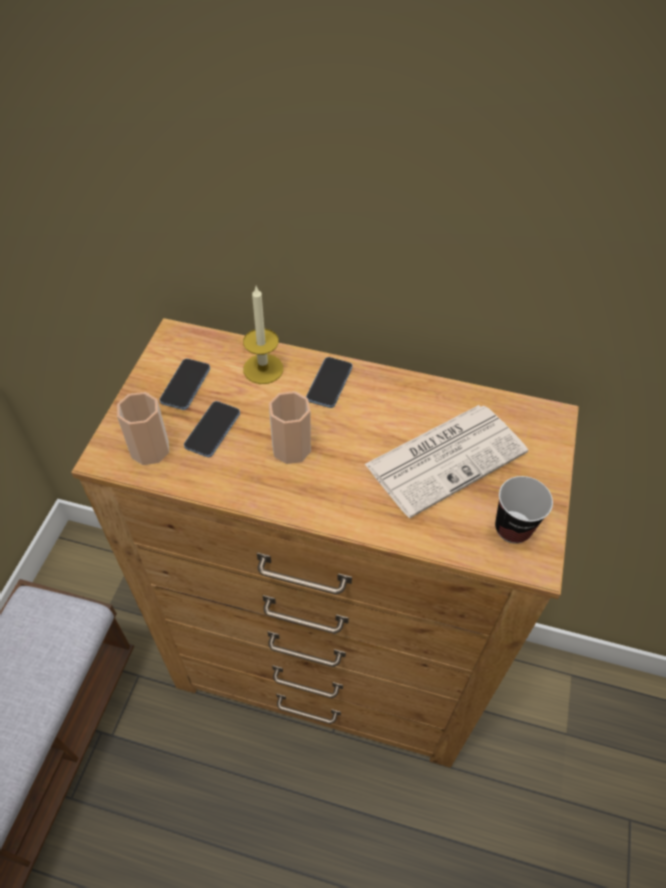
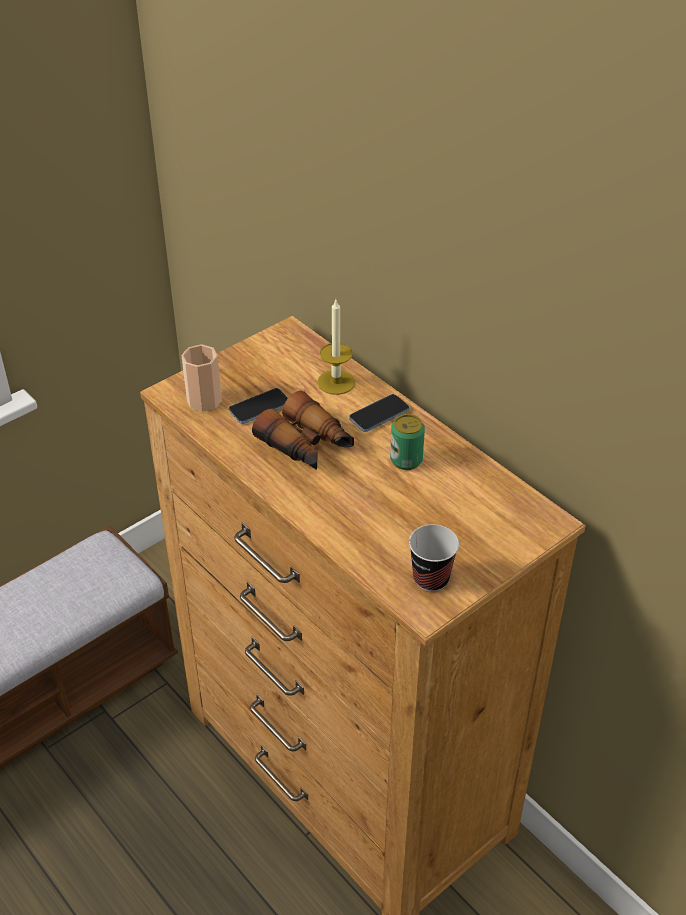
camera: 35 degrees right, 10 degrees down
(185, 385) = (266, 369): phone -> none
(291, 448) = (307, 445): cup -> binoculars
(390, 418) = (406, 460): none -> can
(447, 457) = (425, 507): newspaper -> none

